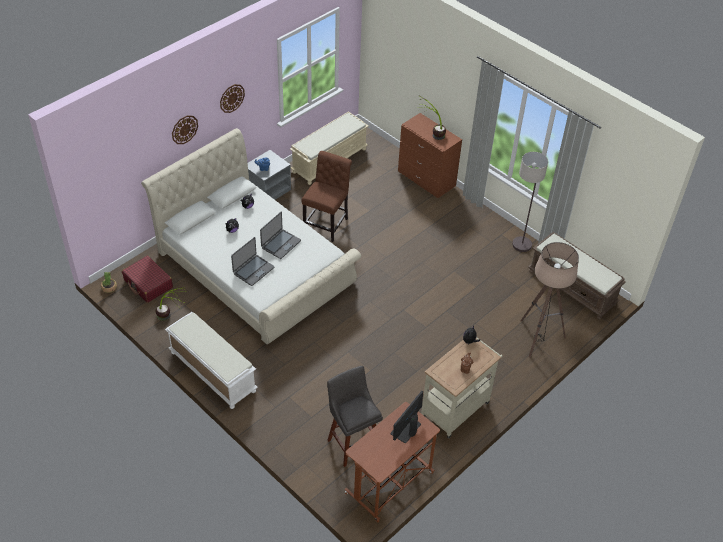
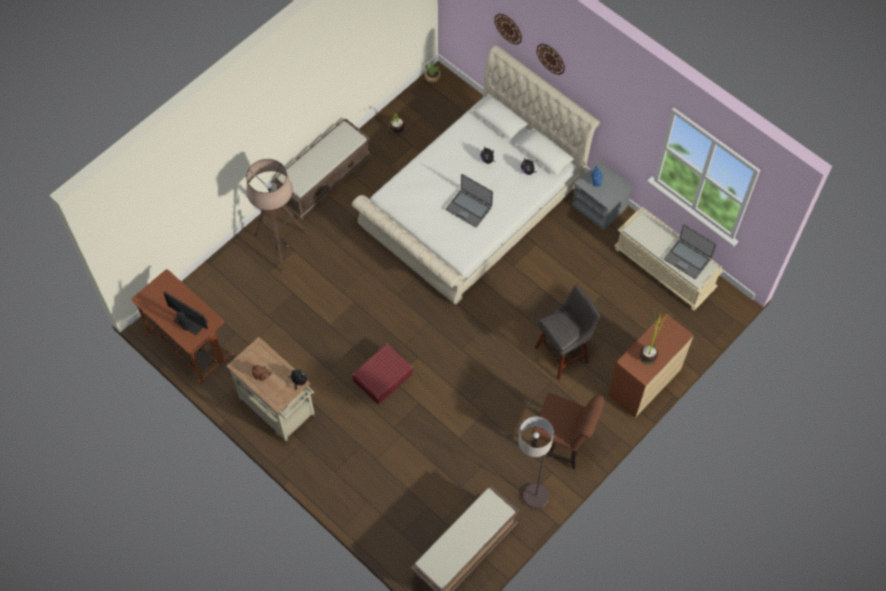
camera: 90 degrees right, 15 degrees up
(148, 284) = (440, 109): red suitcase -> red suitcase (382, 377)
(212, 372) = (325, 180): white bench -> brown bench
(232, 98) = (606, 94): wall clock -> wall clock (508, 28)
(253, 270) = (426, 185): laptop -> laptop (687, 259)
(327, 224) = (549, 272): brown chair -> brown chair (562, 444)
(353, 443) = (237, 311): grey stool -> grey stool (563, 354)
(538, 338) = (381, 504): floor lamp -> floor lamp (281, 246)

